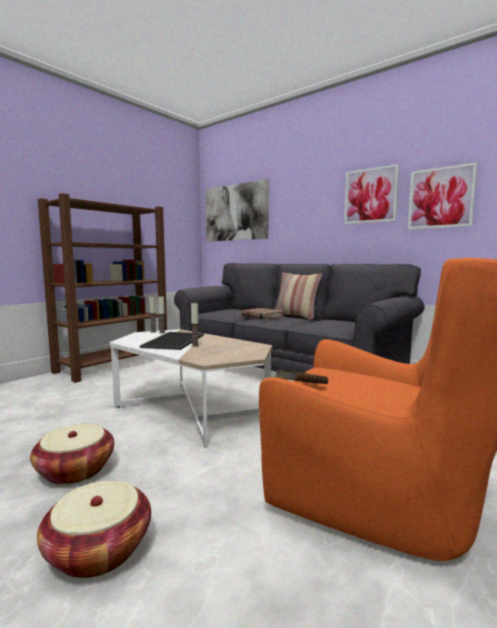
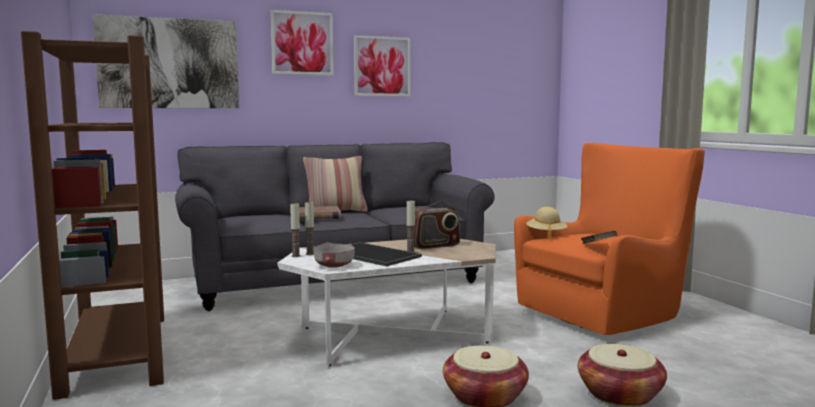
camera: 60 degrees left, 0 degrees up
(131, 340) = (334, 266): none -> grey bowl
(225, 347) = (434, 246): none -> radio
(333, 366) = (546, 234): none -> beige hat
(441, 198) = (447, 78): picture -> picture (302, 43)

